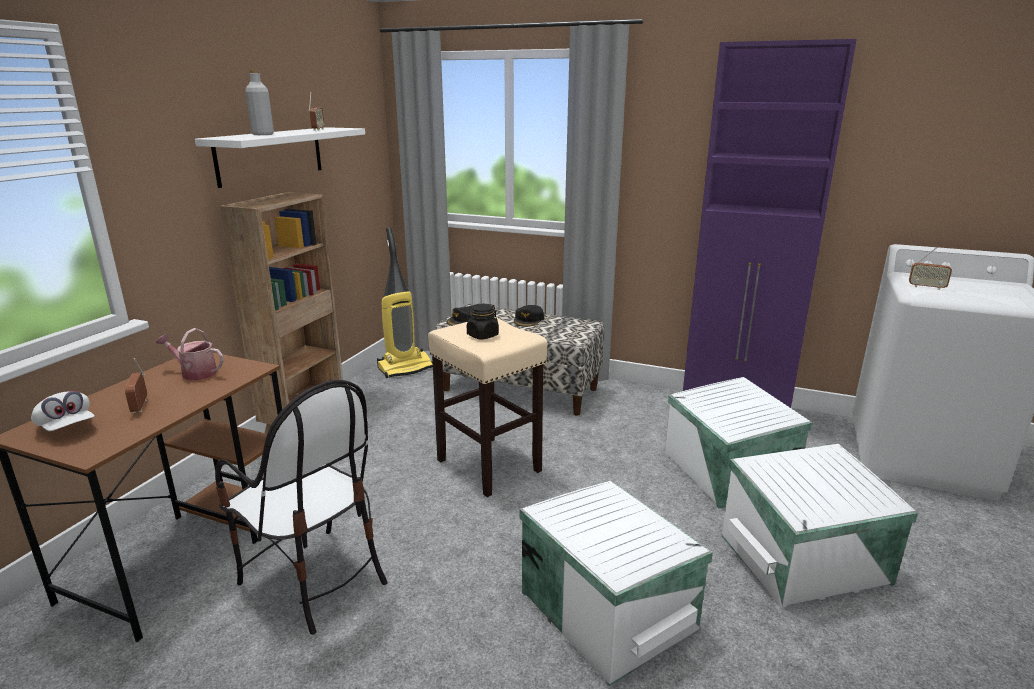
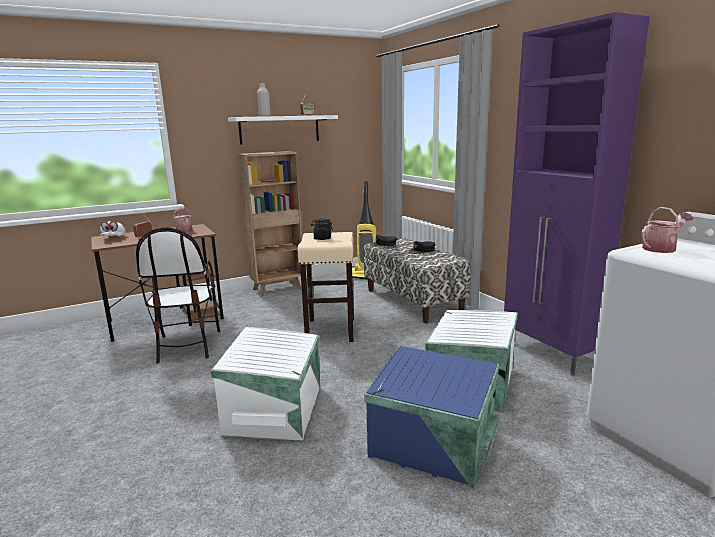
camera: 40 degrees right, 5 degrees down
(806, 560) = (433, 445): white storage box -> blue storage box
(926, 287) = (662, 248): radio -> watering can

